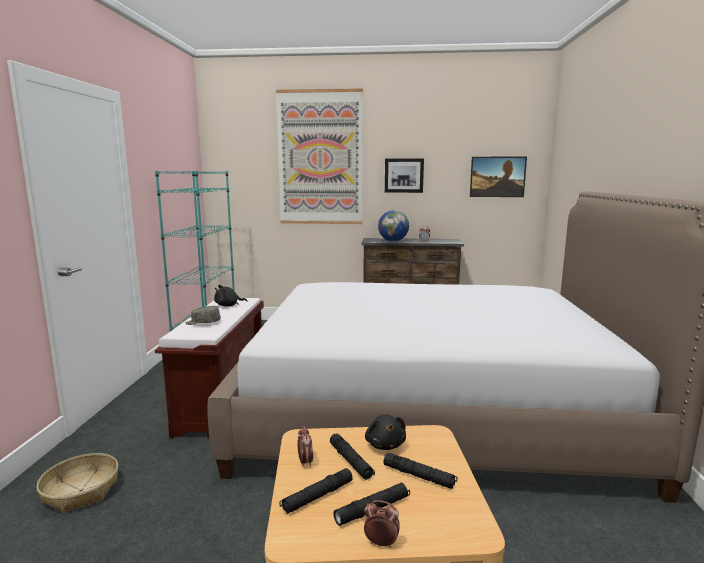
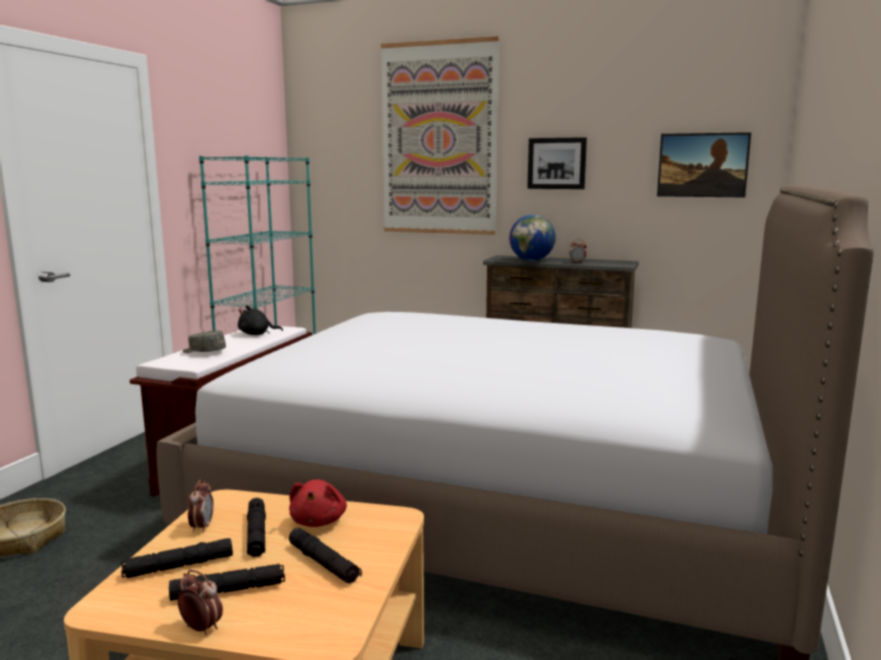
camera: 15 degrees right, 0 degrees up
(385, 444) = (319, 521): black plush toy -> red plush toy

